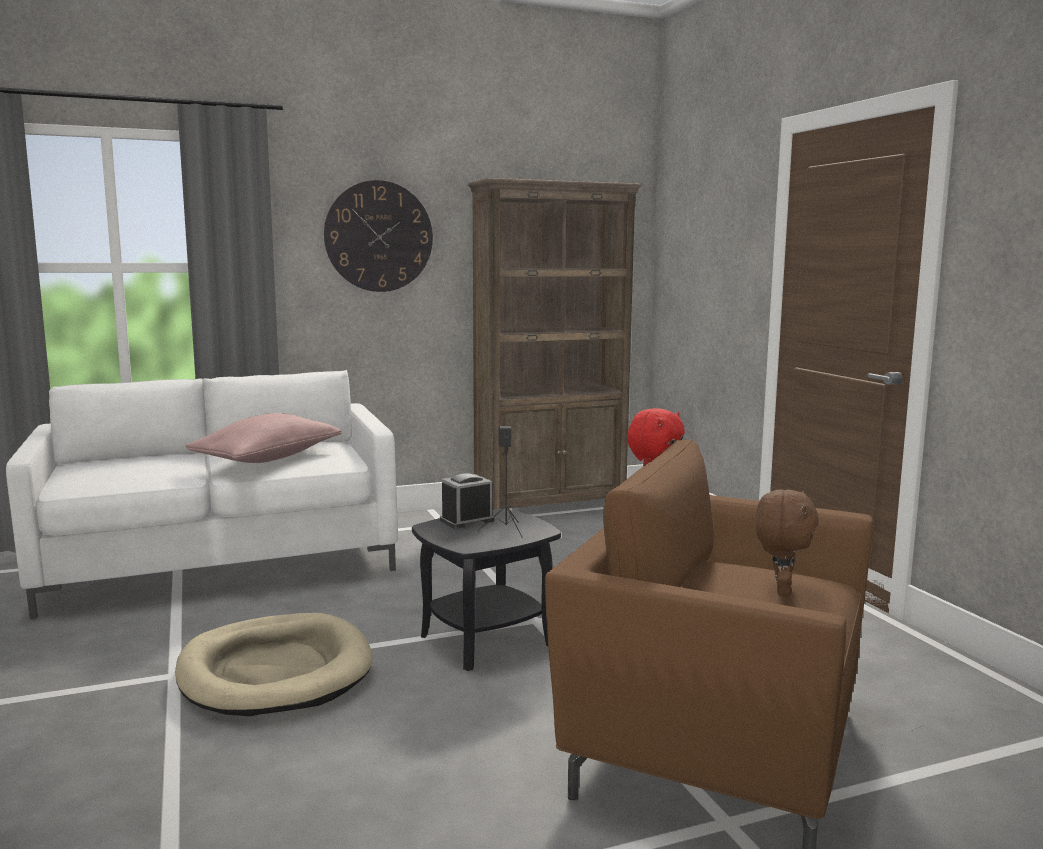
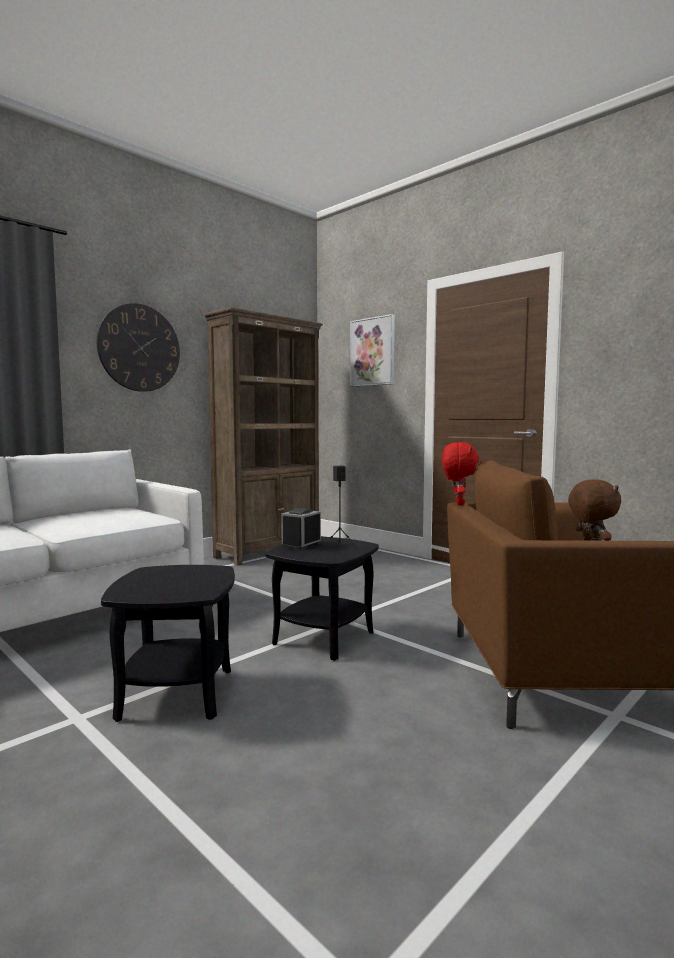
camera: 25 degrees left, 5 degrees down
(267, 459) = (87, 520): pink pillow -> none
(275, 671) = (176, 694): beige dog bed -> black side table
(714, 225) = (372, 352): none -> picture

